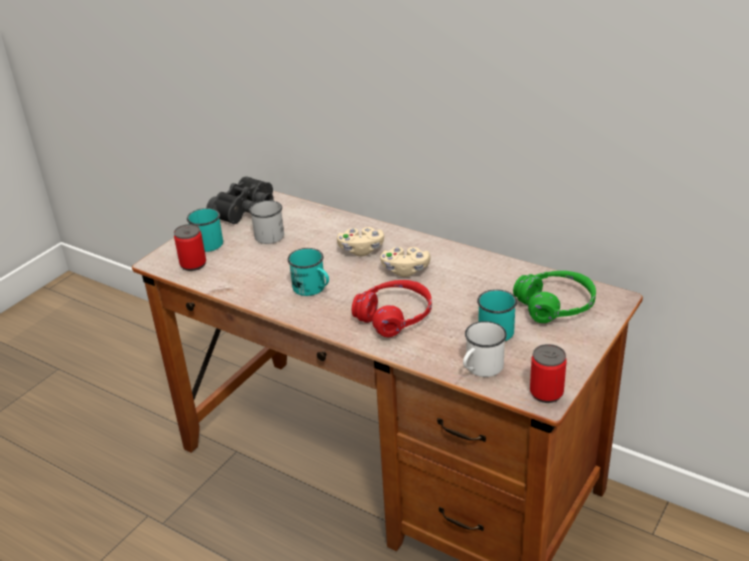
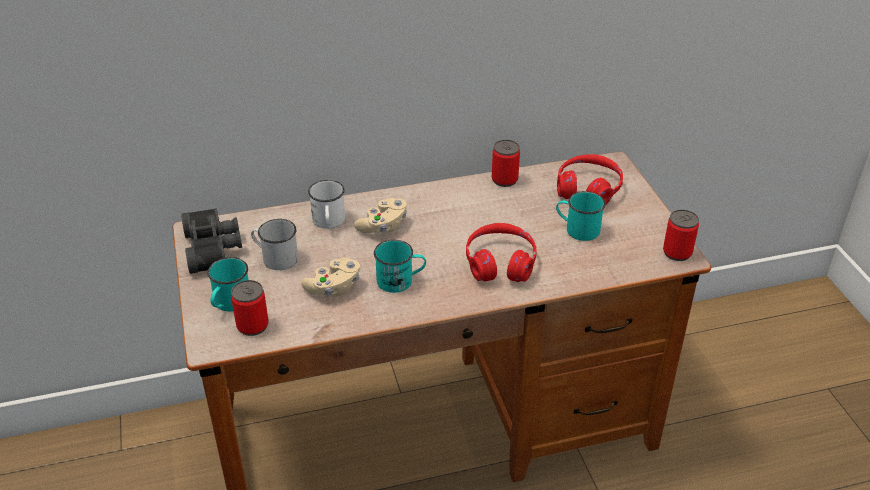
camera: 50 degrees left, 5 degrees up
(405, 270) = (446, 222): beige game controller -> beige game controller (334, 287)
(480, 369) = (616, 263): white mug -> white mug (328, 222)
(499, 264) = (504, 180): none -> can
(555, 306) = (588, 189): green headphones -> red headphones

